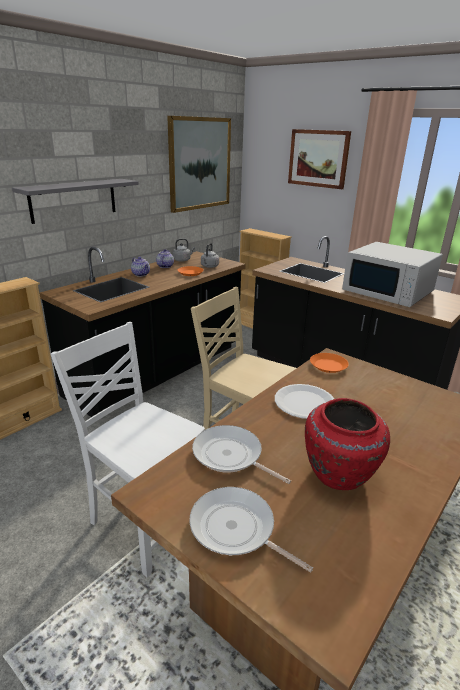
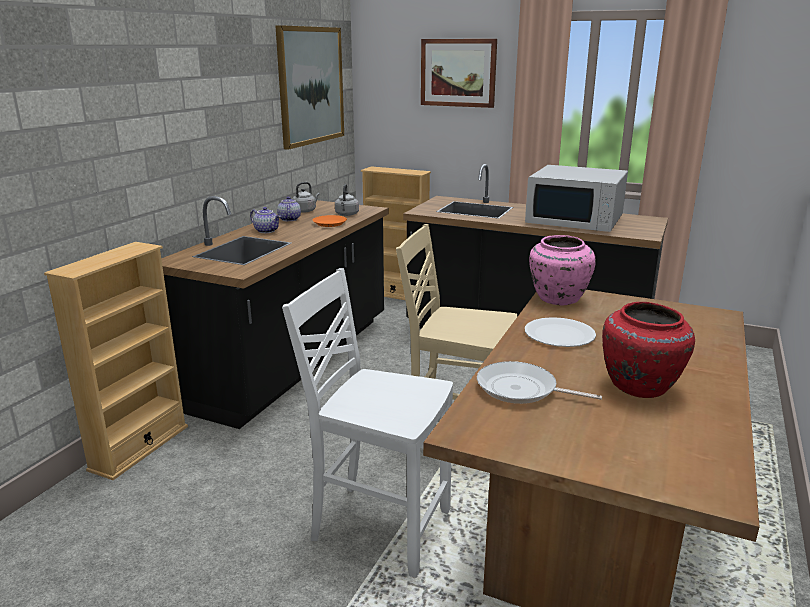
camera: 15 degrees left, 5 degrees down
(74, 200) = (182, 136): grey shelf -> none
(236, 529) = (577, 444): frying pan -> none
(328, 366) = (557, 299): orange plate -> pink vase

